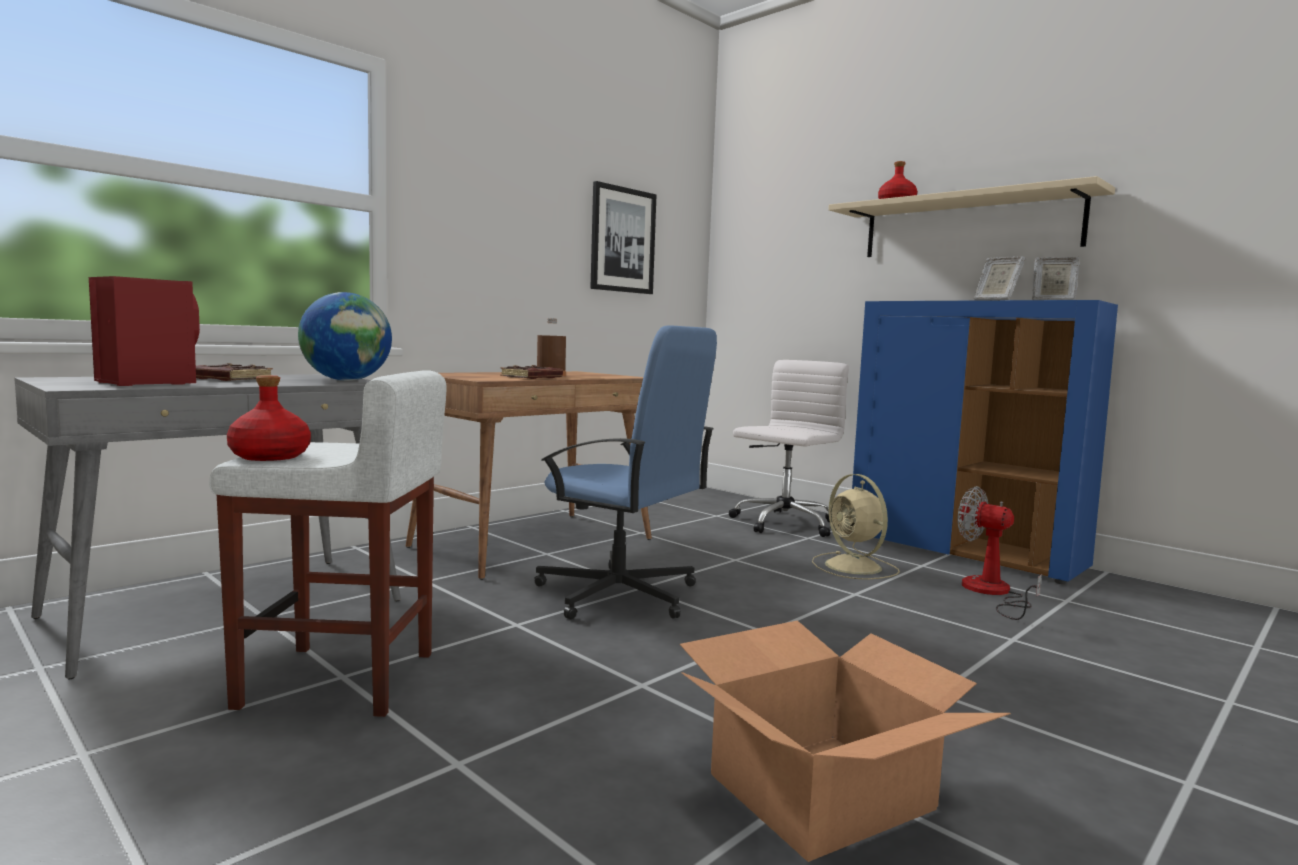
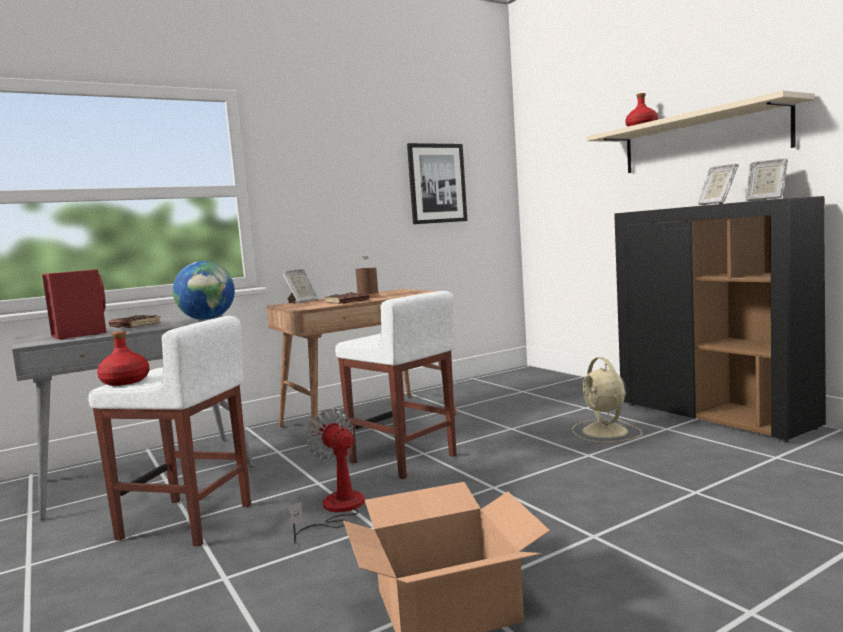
camera: 15 degrees right, 0 degrees up
(456, 373) = (301, 302): none -> picture frame
(619, 595) = (404, 459): blue office chair -> white stool
(783, 524) = (572, 396): white office chair -> none
(964, 553) = (715, 416): blue cabinet -> black cabinet
(992, 593) = (710, 452): fan -> fan (336, 510)

